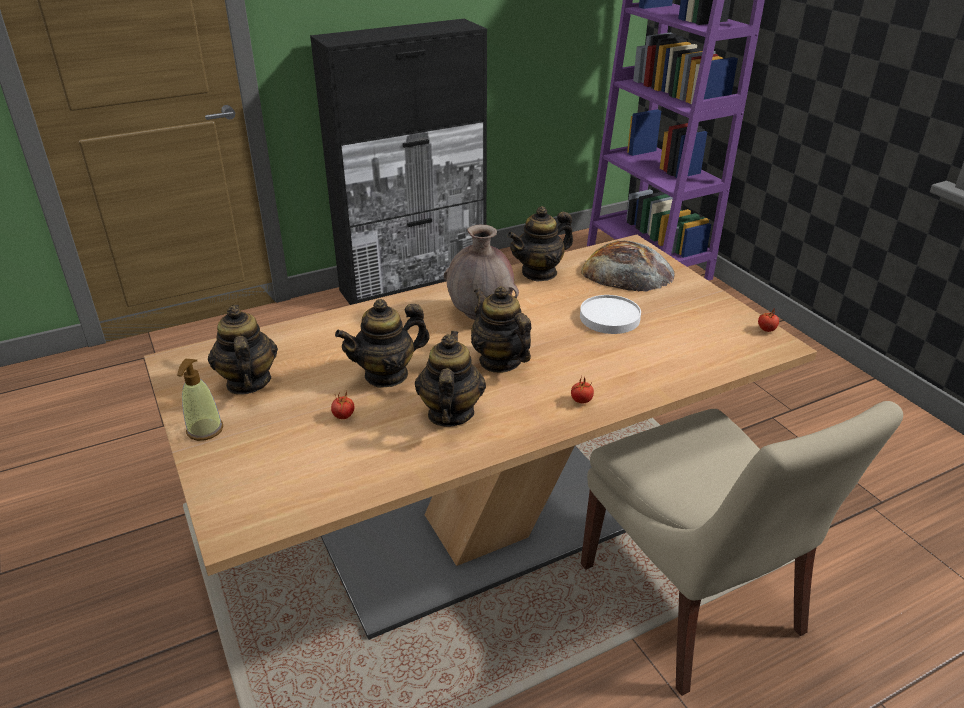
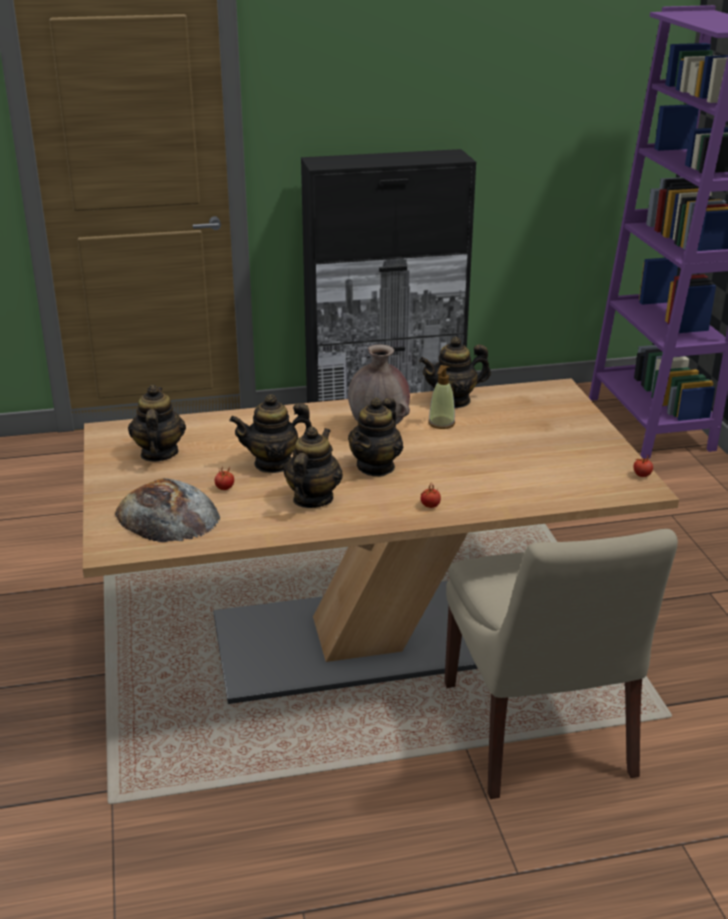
camera: 15 degrees right, 5 degrees down
(205, 430) = (113, 482): soap dispenser -> soap dispenser (441, 423)
(500, 361) = (376, 467): teapot -> teapot turned 135 degrees counterclockwise
(610, 317) = (497, 446): white plate -> none
(627, 271) = (539, 410): bread -> bread (167, 515)

